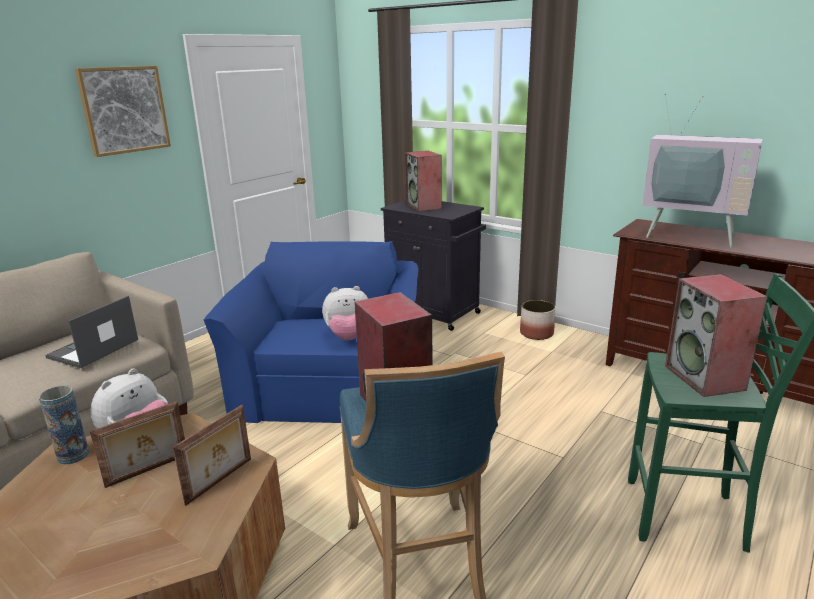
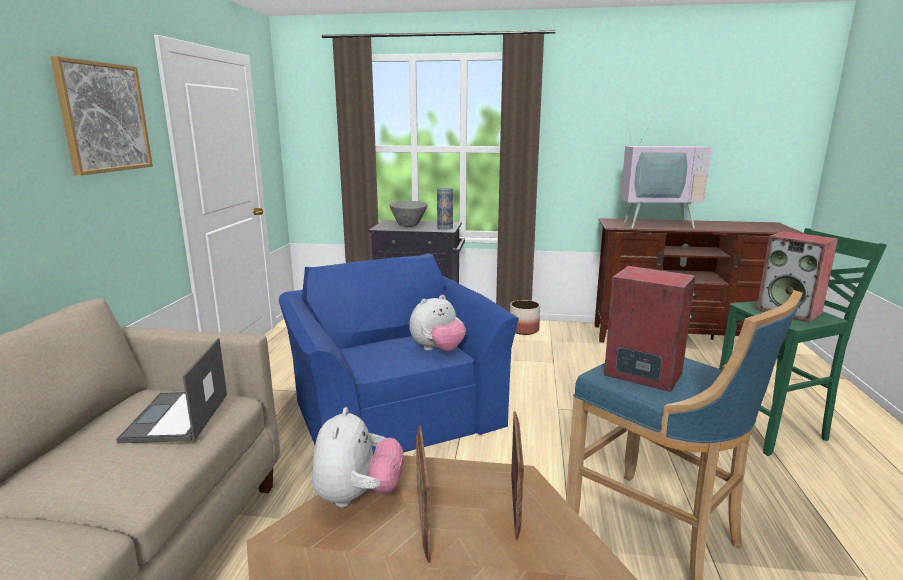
camera: 30 degrees left, 5 degrees down
(73, 455) = (299, 541): vase -> vase (445, 228)
(148, 471) = (422, 524): picture frame -> picture frame turned 150 degrees clockwise
(424, 206) = (409, 225): speaker -> grey bowl

